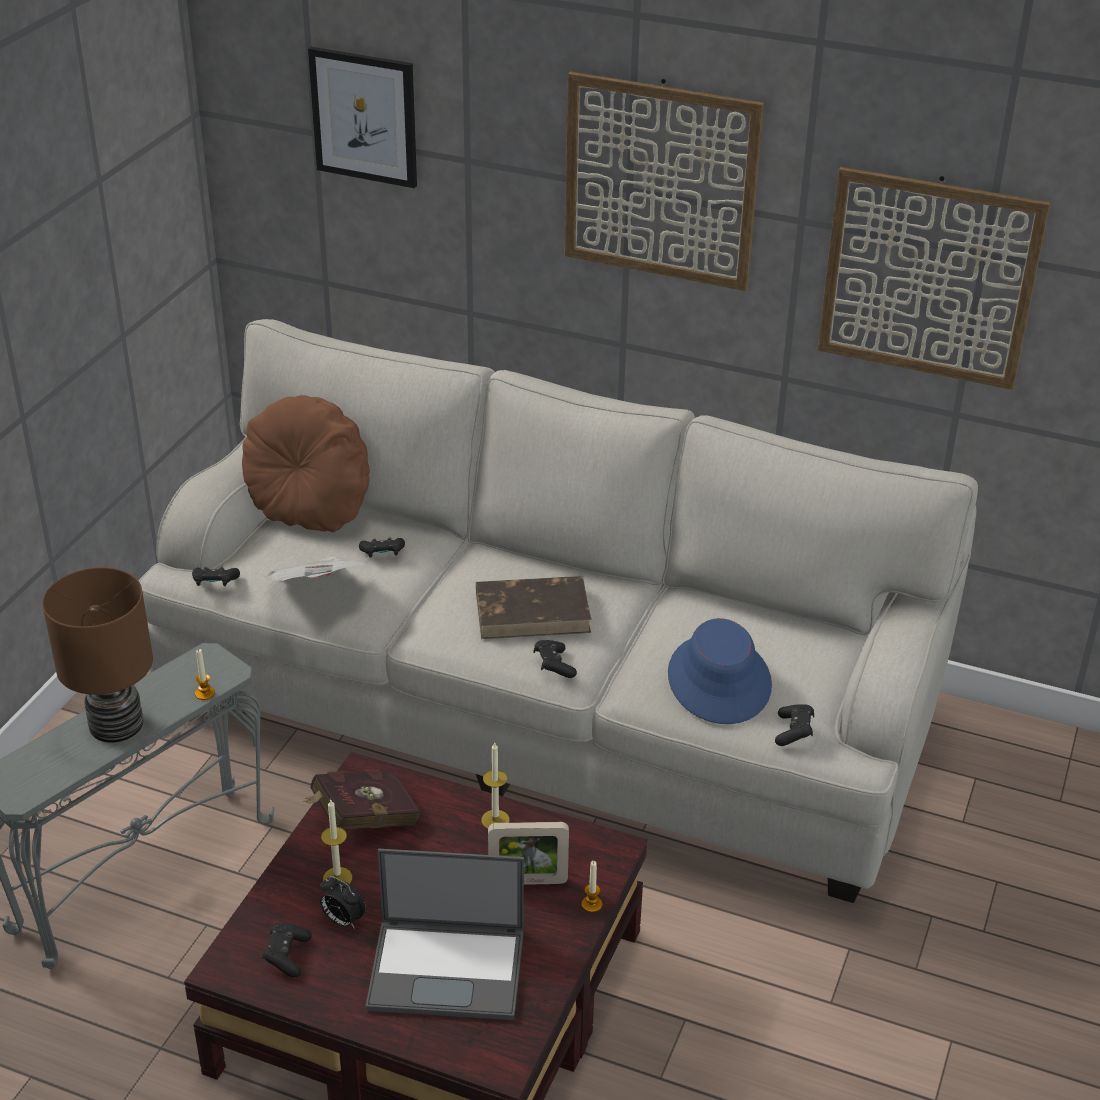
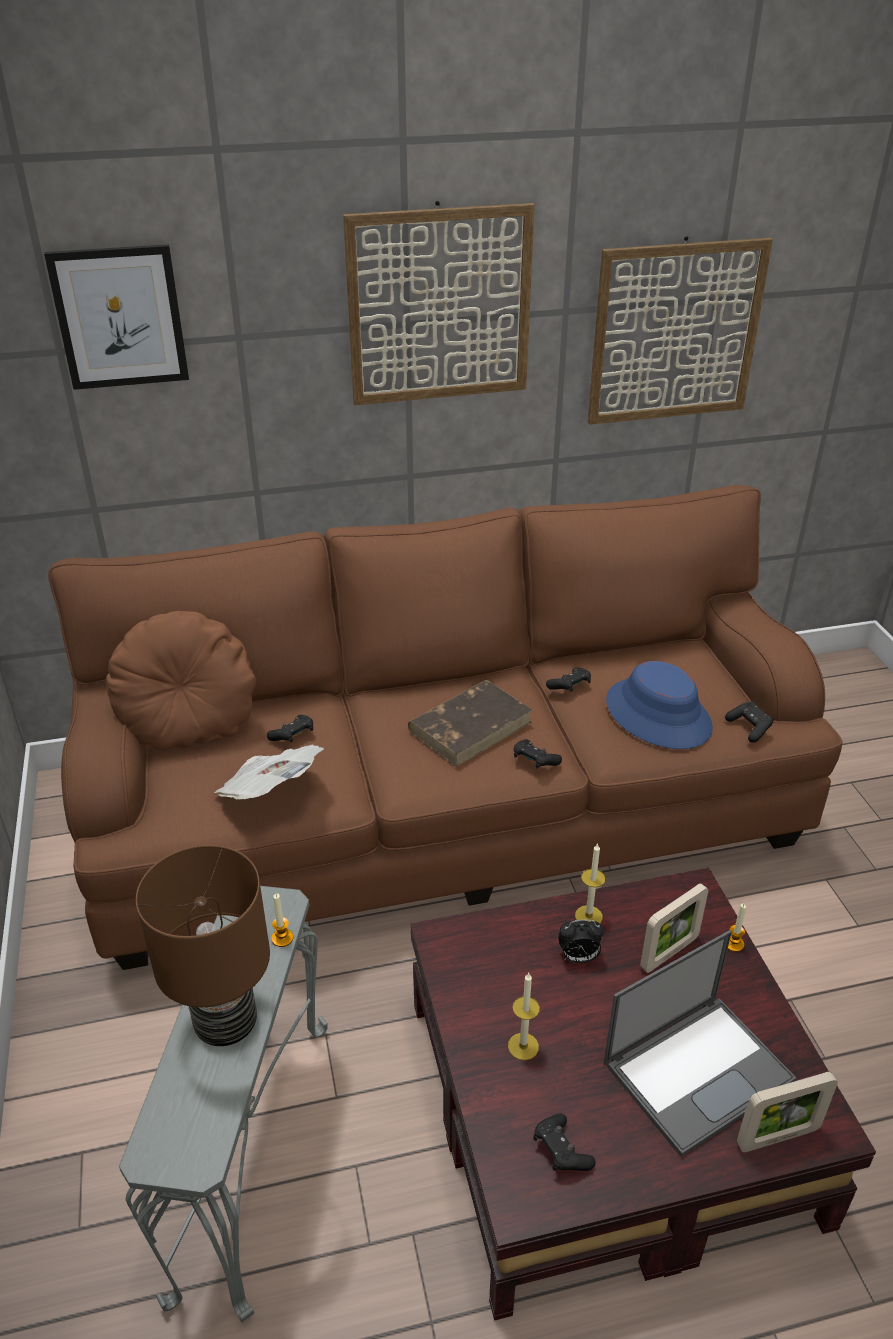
camera: 35 degrees left, 0 degrees up
(215, 584) = (165, 831): black game controller -> black game controller (570, 687)
(343, 921) = (570, 1084): alarm clock -> alarm clock (578, 957)
(361, 820) = (485, 979): red book -> none
(453, 1043) = (777, 1137): none -> picture frame
(548, 705) = (446, 809): white sofa -> brown sofa

